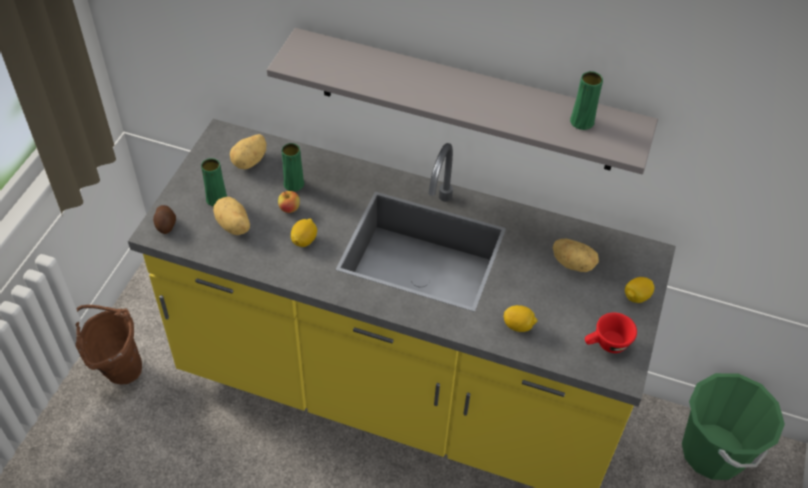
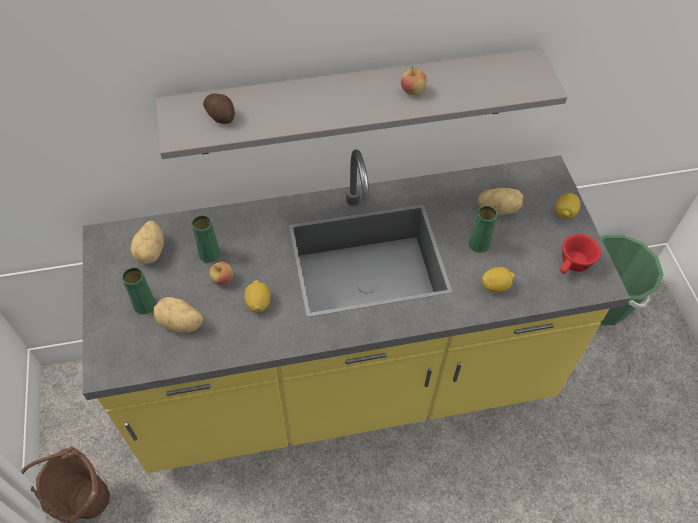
camera: 30 degrees left, 5 degrees up
(166, 224) = (111, 356): potato -> potato (221, 115)
(505, 106) = (412, 91): none -> apple
(582, 121) = (486, 77): green vase -> green vase (479, 244)

